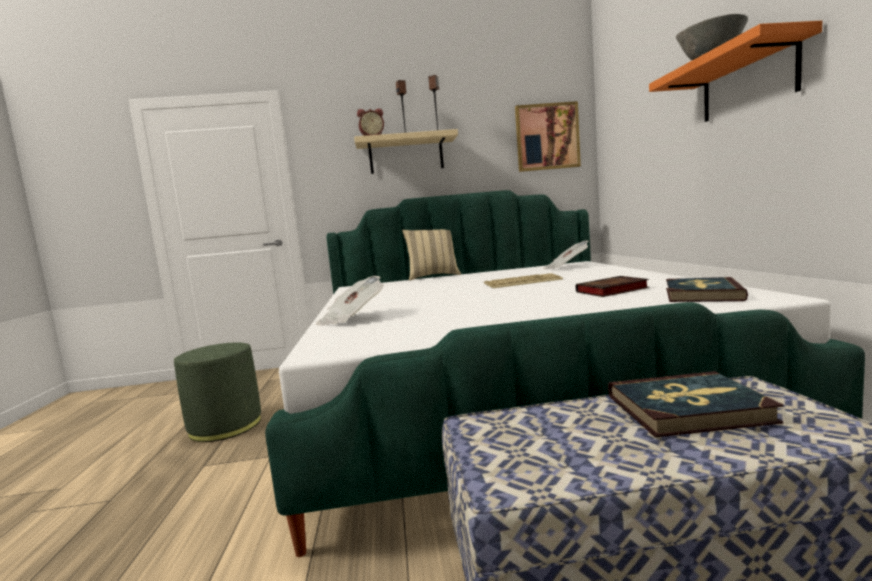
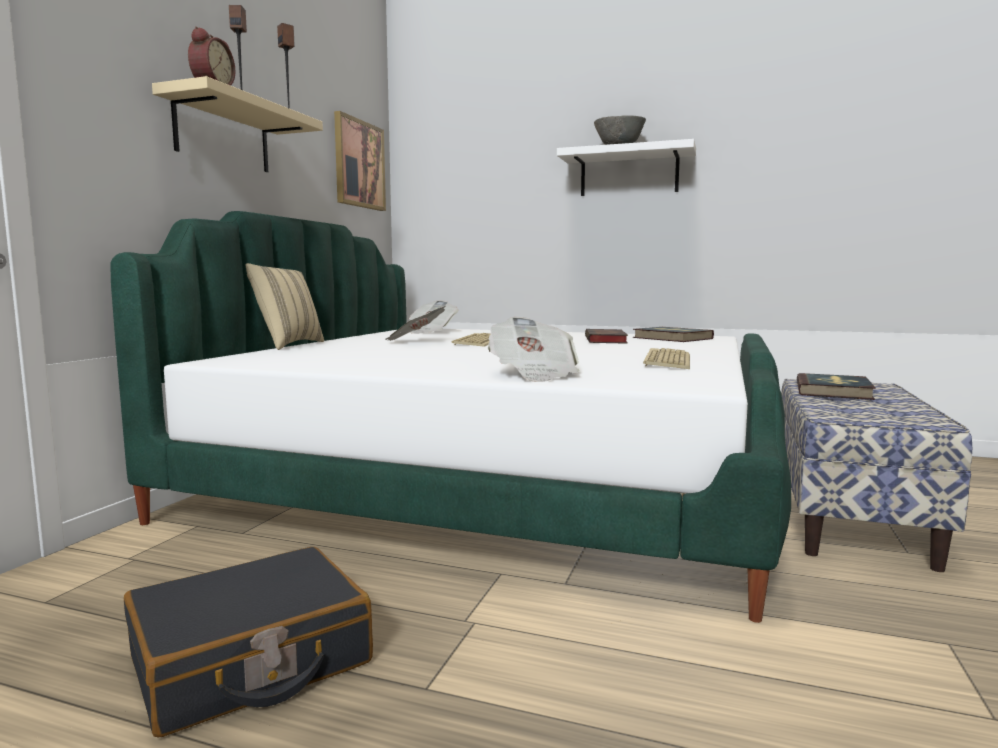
camera: 65 degrees left, 0 degrees up
(225, 426) = (251, 661): green ottoman -> black suitcase
(479, 323) = (666, 360): none -> keyboard
(493, 279) = (415, 342): none -> newspaper
(747, 82) = (629, 173): orange shelf -> white shelf

